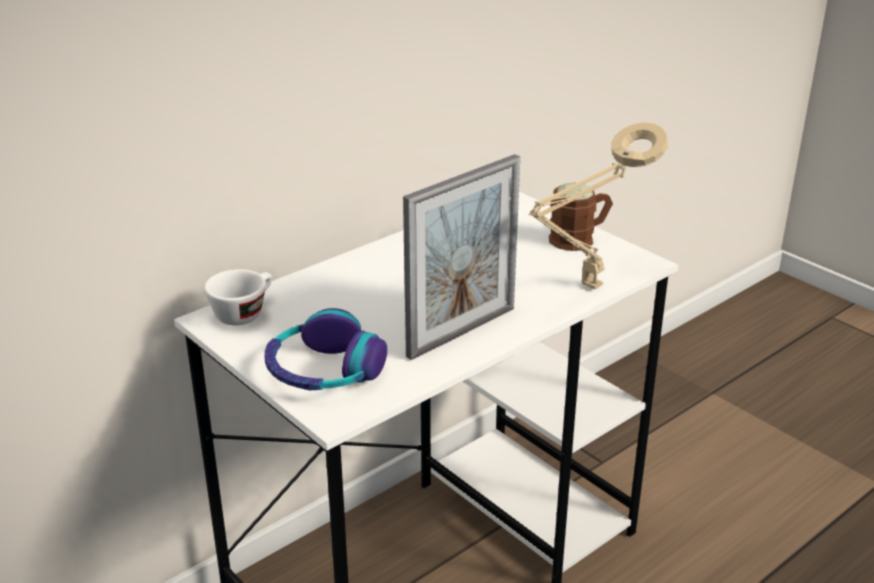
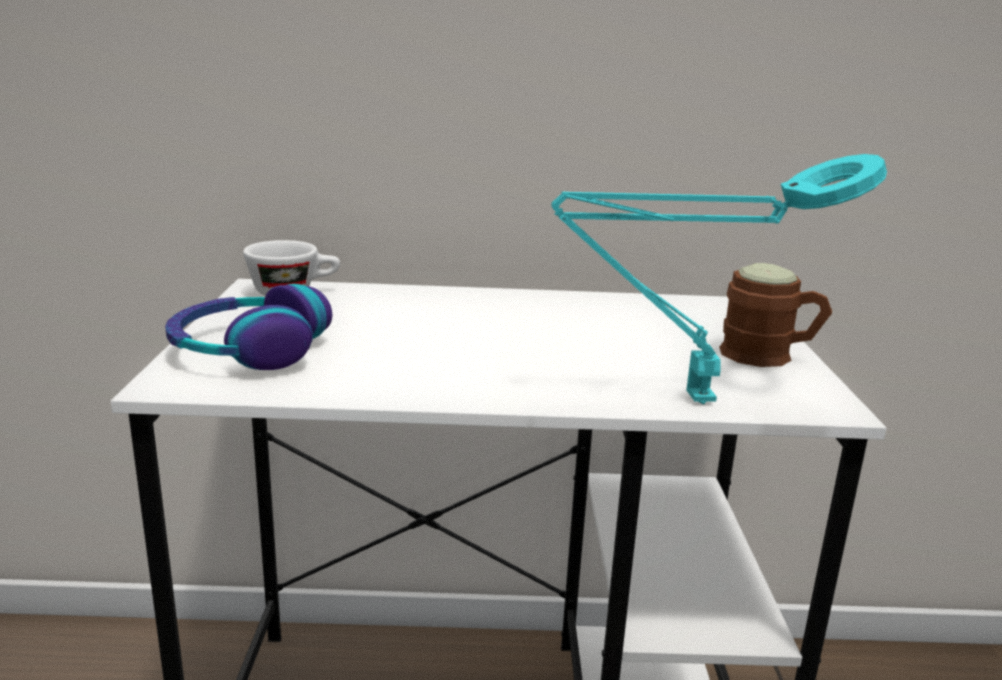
camera: 40 degrees right, 10 degrees down
(461, 332) = (448, 376): picture frame -> none
(588, 288) = (690, 399): beige table lamp -> turquoise table lamp

